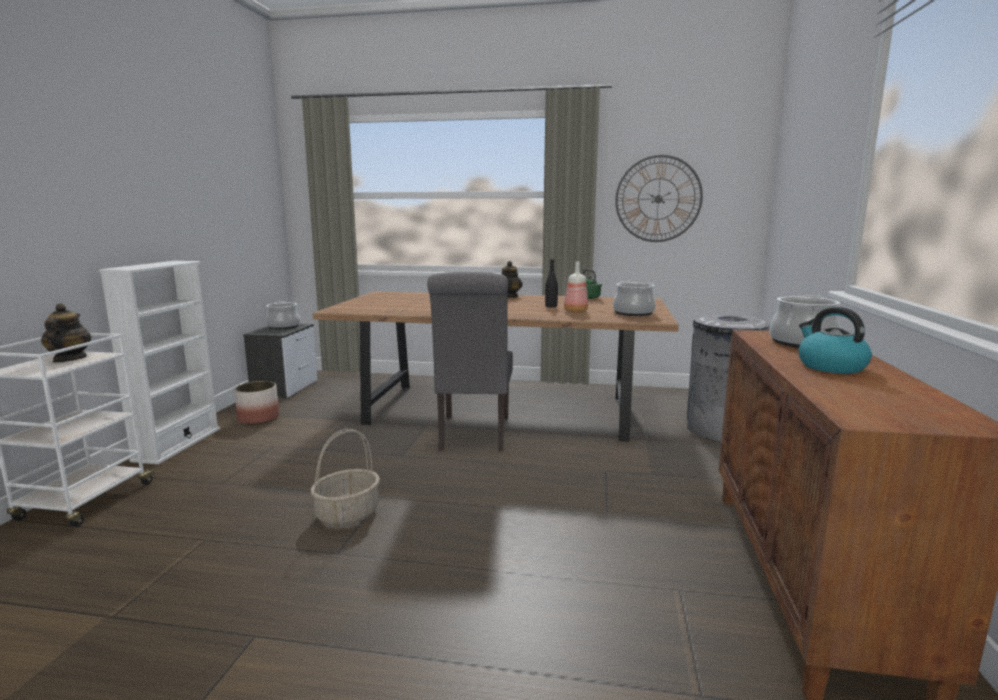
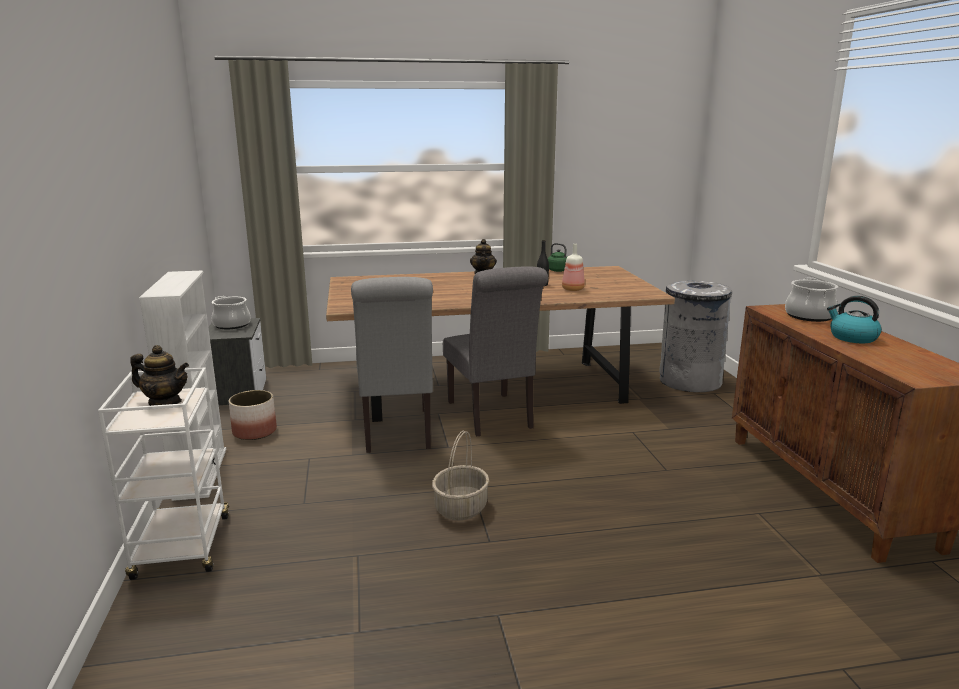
camera: 20 degrees left, 5 degrees up
(69, 359) = (165, 402): teapot -> teapot turned 135 degrees clockwise
(371, 436) = (397, 433): none -> grey chair
(633, 313) = (623, 287): cooking pot -> none
(658, 199) = (606, 170): wall clock -> none

